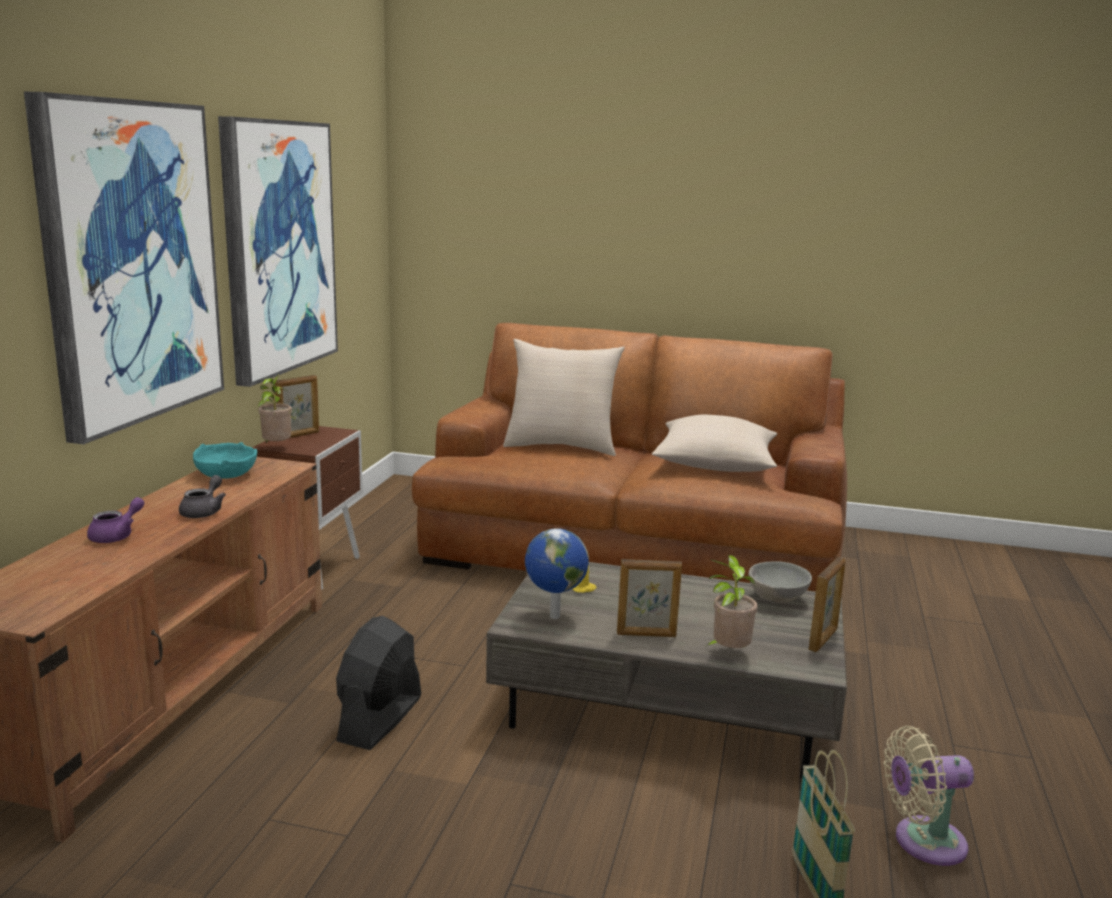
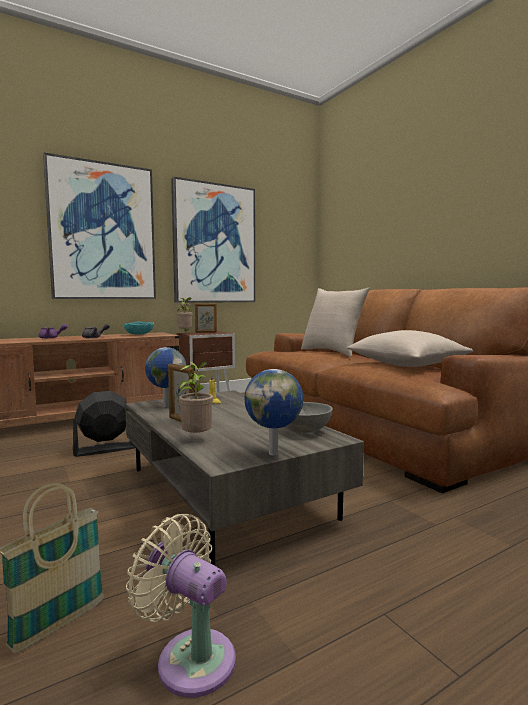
camera: 45 degrees right, 10 degrees down
(823, 640) = (274, 453): picture frame -> globe

